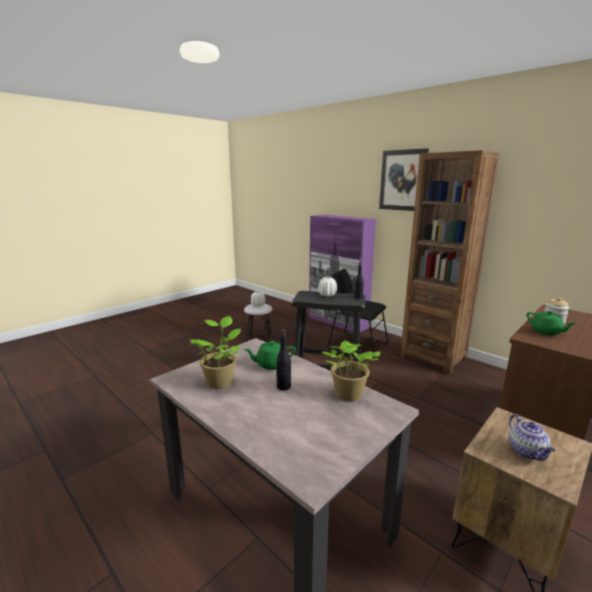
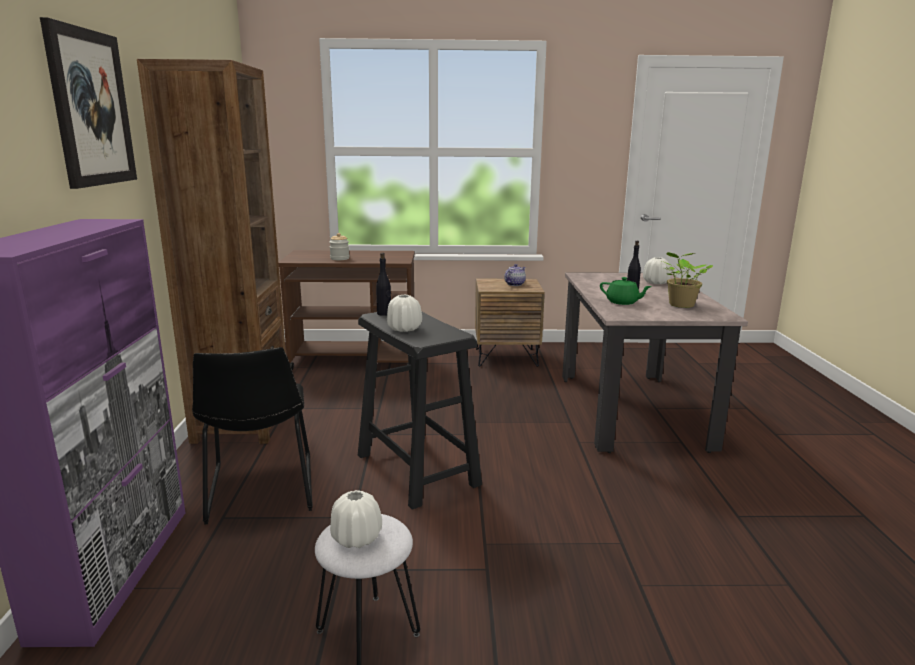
camera: 135 degrees left, 0 degrees up
(289, 432) = (655, 283): none -> white vase
(347, 394) = (594, 282): potted plant -> none
(546, 332) = (373, 259): green teapot -> none

